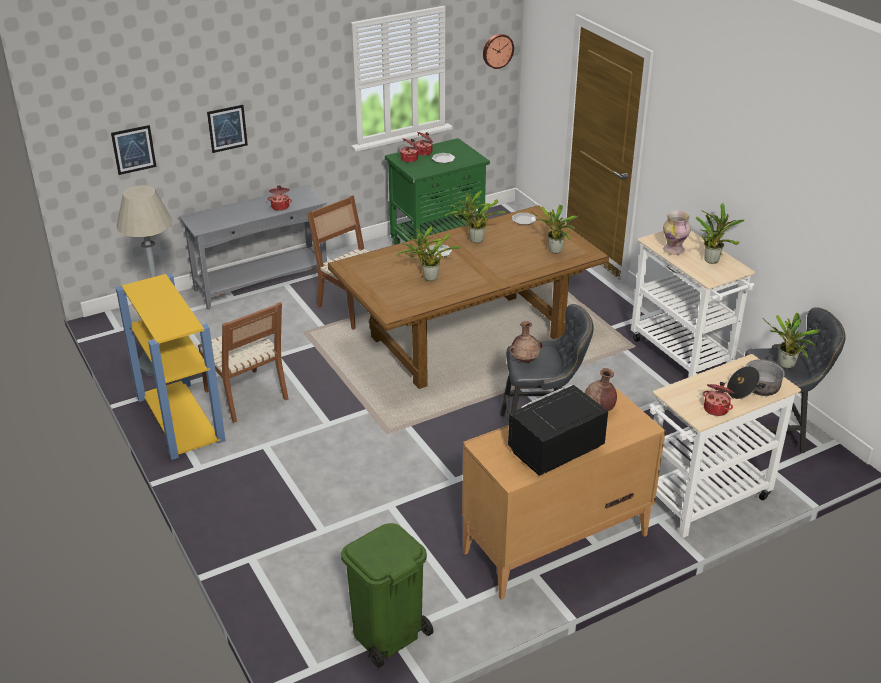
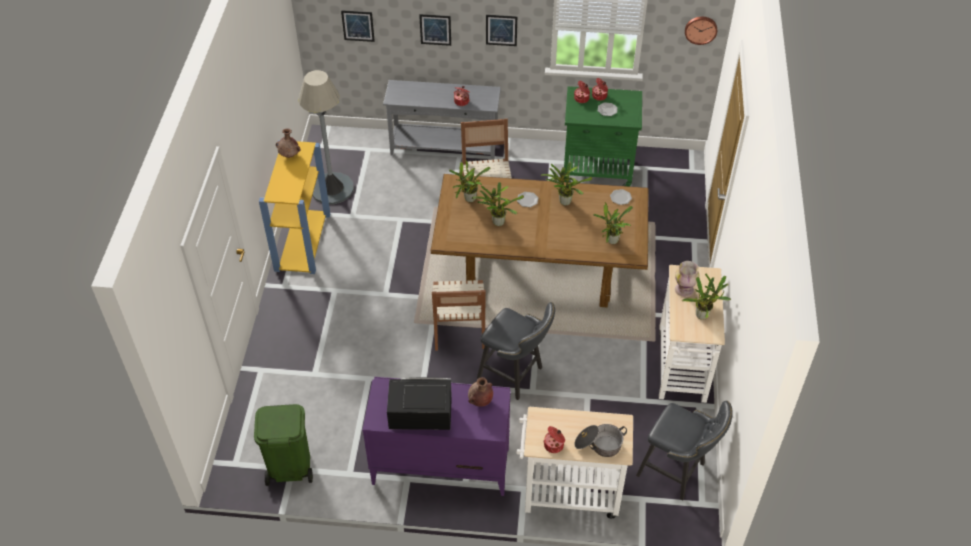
camera: 35 degrees right, 15 degrees up
(247, 398) = (354, 246): chair -> chair (459, 332)
(301, 108) = (501, 30): none -> picture
(525, 360) = (501, 327): brown vase -> brown vase (289, 155)
(555, 543) = (440, 466): brown cabinet -> purple cabinet
(786, 366) = (679, 433): potted plant -> potted plant (468, 199)

